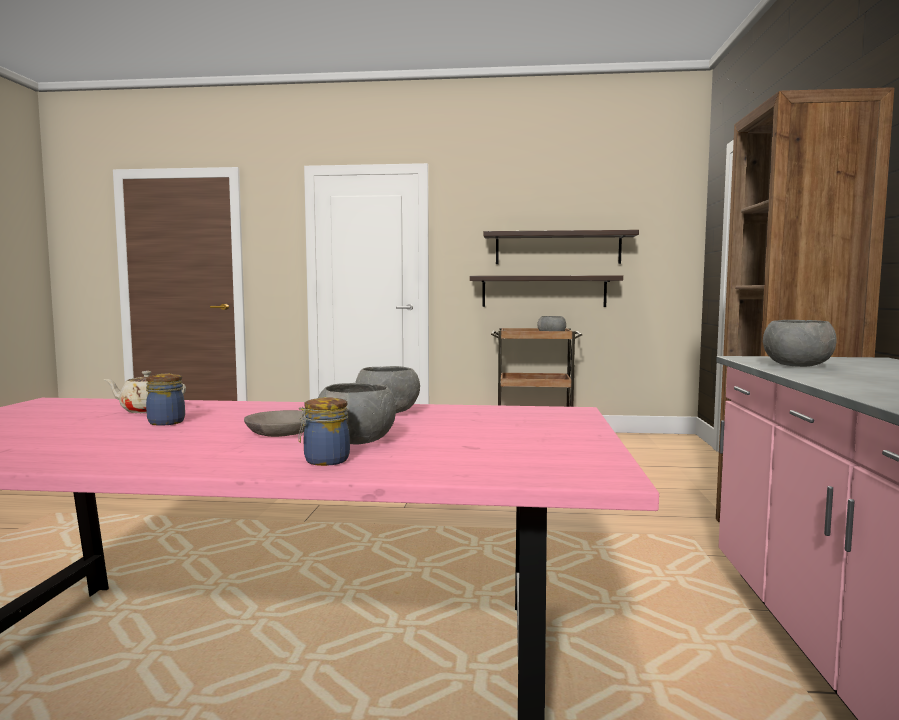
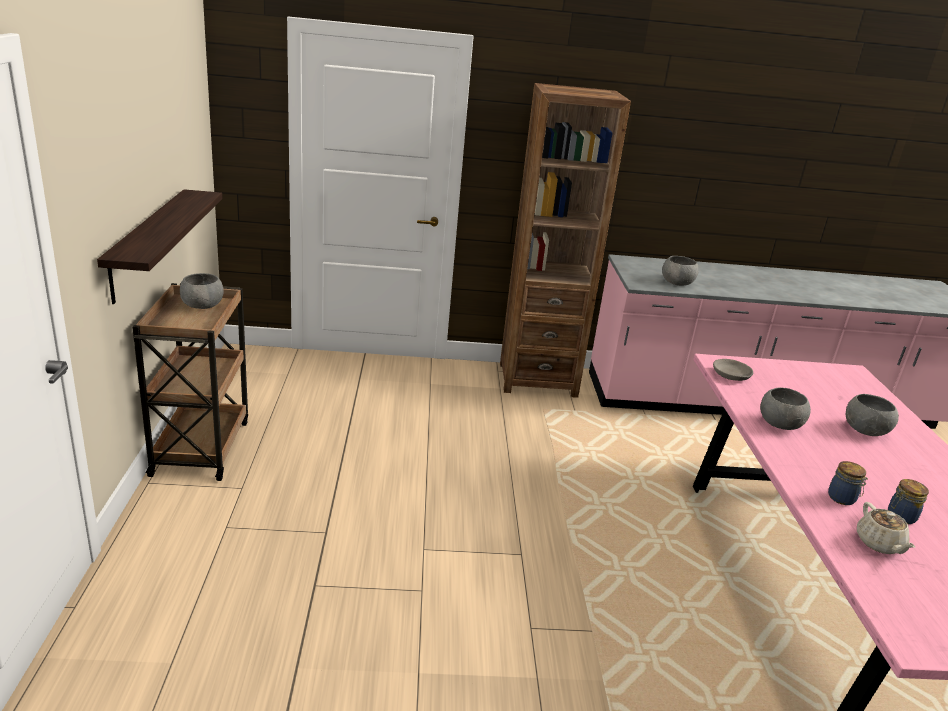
camera: 100 degrees left, 20 degrees up
(280, 433) = (875, 459): grey bowl -> grey bowl (731, 376)
(324, 461) = (909, 436): jar -> jar (842, 499)
(558, 248) = (149, 169): shelf -> none

